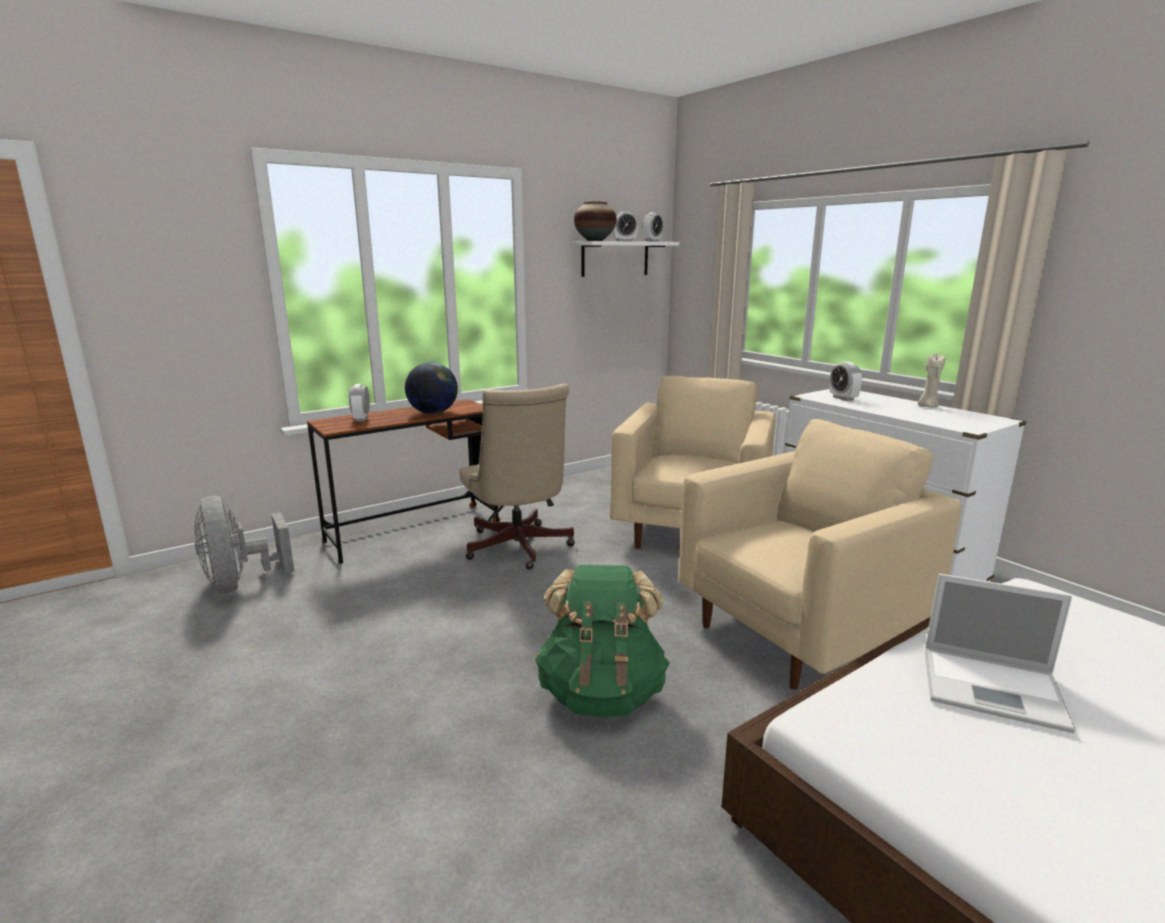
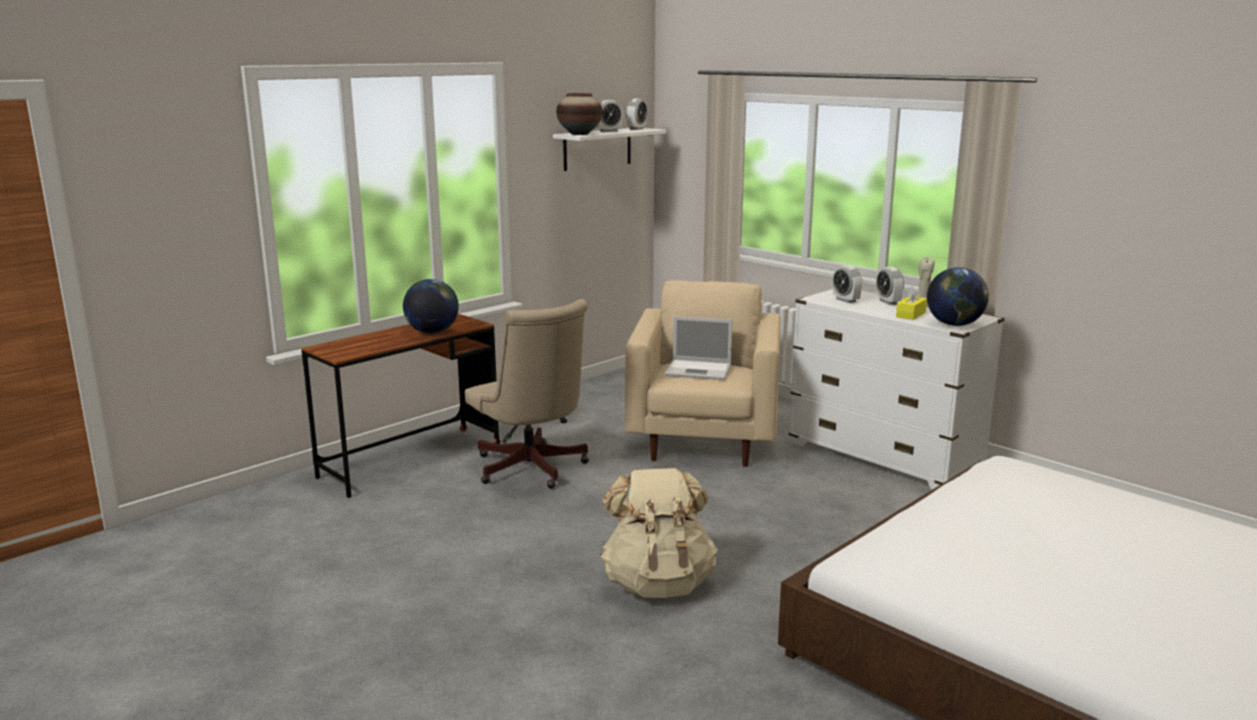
camera: 10 degrees left, 0 degrees up
(241, 583) = (253, 524): grey fan -> none
(361, 419) = (360, 343): alarm clock -> alarm clock (888, 302)
(602, 693) = (658, 583): green backpack -> beige backpack
(799, 634) = (820, 523): beige armchair -> none
(915, 414) = (910, 315): none -> yellow tissue box
(967, 425) = (955, 324): none -> globe
(995, 688) = (970, 532): laptop -> laptop (699, 370)

